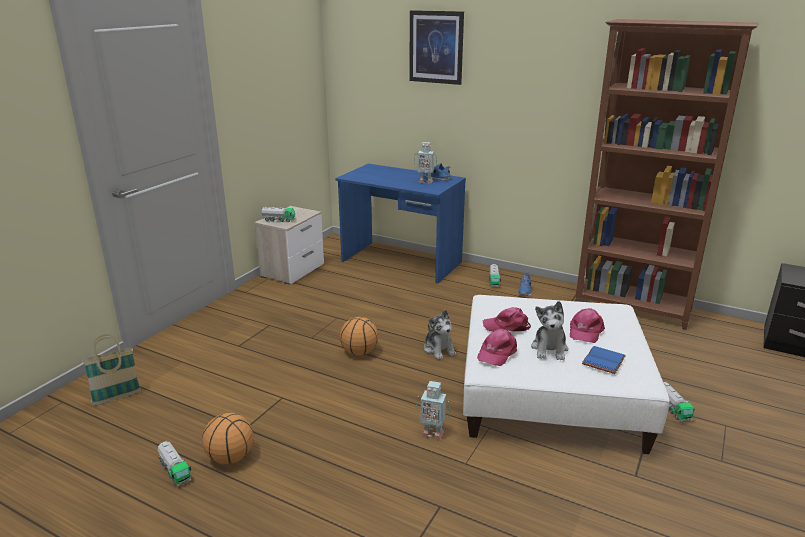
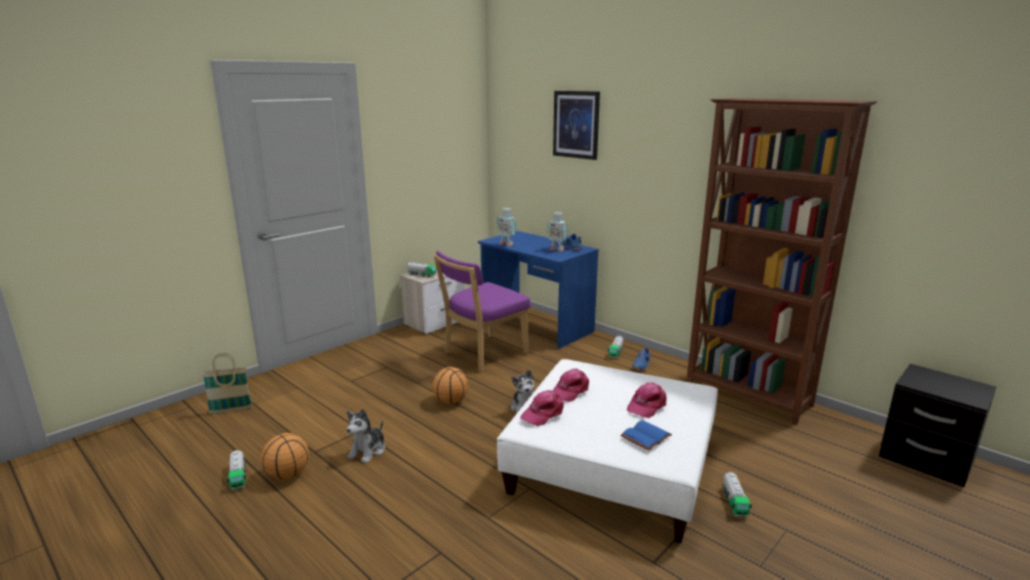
camera: 15 degrees right, 5 degrees down
(364, 299) = (482, 354): none -> purple chair
(432, 433) = (473, 483): toy robot -> toy robot (506, 244)
(507, 326) = (570, 390): pink cap -> pink cap turned 75 degrees counterclockwise
(549, 349) = (598, 417): plush toy -> plush toy (368, 451)

